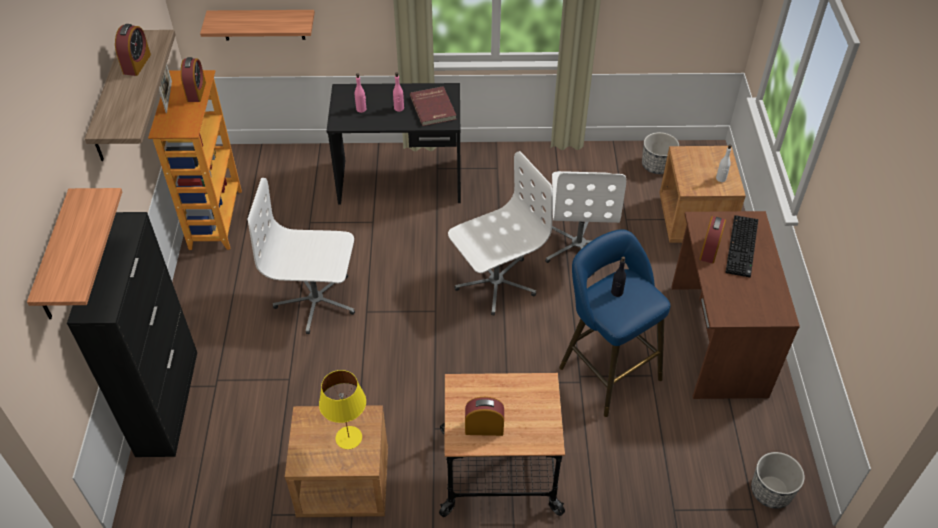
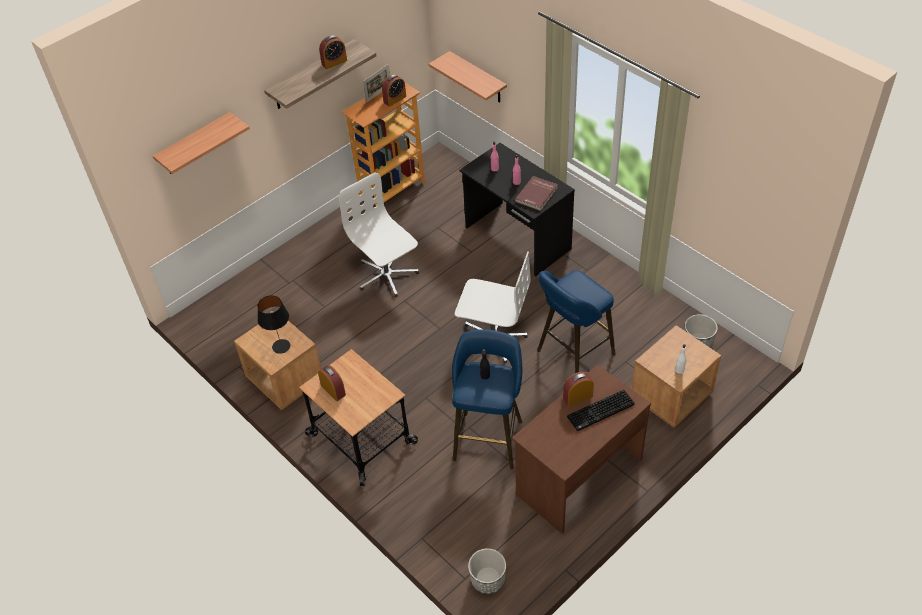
camera: 50 degrees right, 0 degrees up
(168, 402) = (260, 274): black cabinet -> none
(349, 438) = (281, 346): yellow table lamp -> black table lamp
(579, 245) = (572, 355): white office chair -> blue stool

